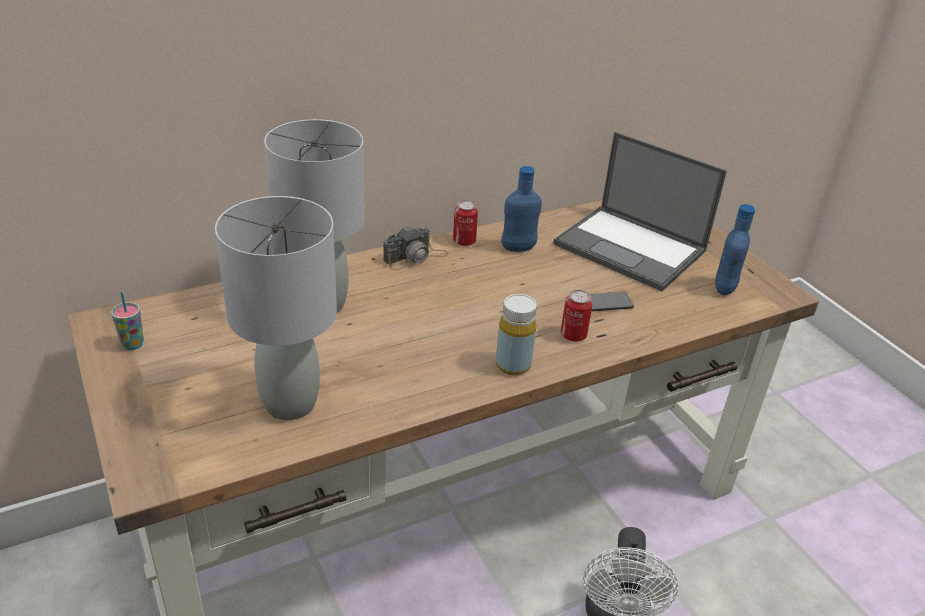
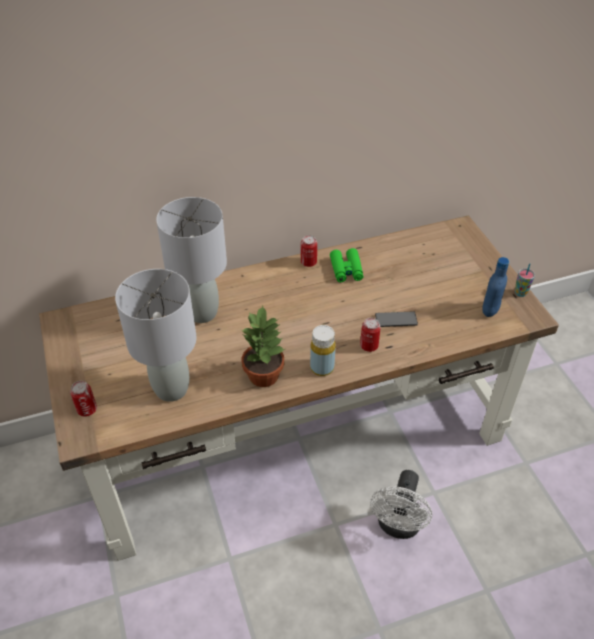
camera: 10 degrees right, 10 degrees up
(133, 344) = (78, 339): cup -> cup (520, 293)
(155, 438) = (87, 409): none -> can
(415, 257) = (271, 275): camera -> none
(430, 378) = (264, 375): none -> potted plant
(518, 248) = (346, 270): blue bottle -> green binoculars
(632, 248) = (430, 272): laptop -> none

